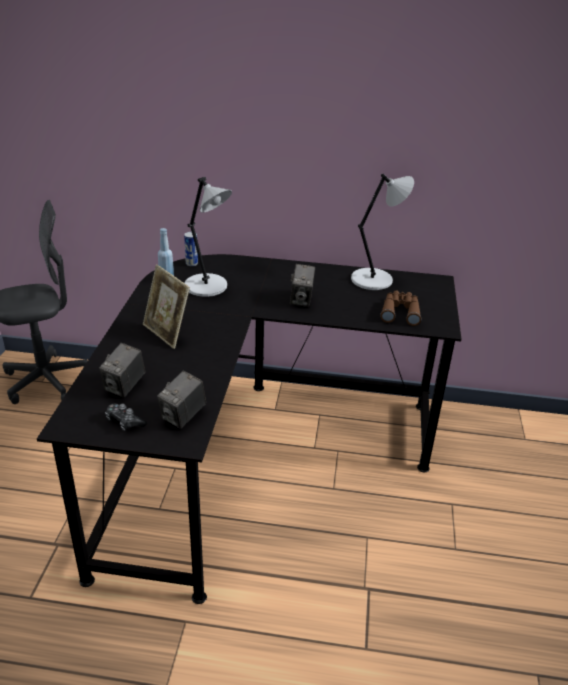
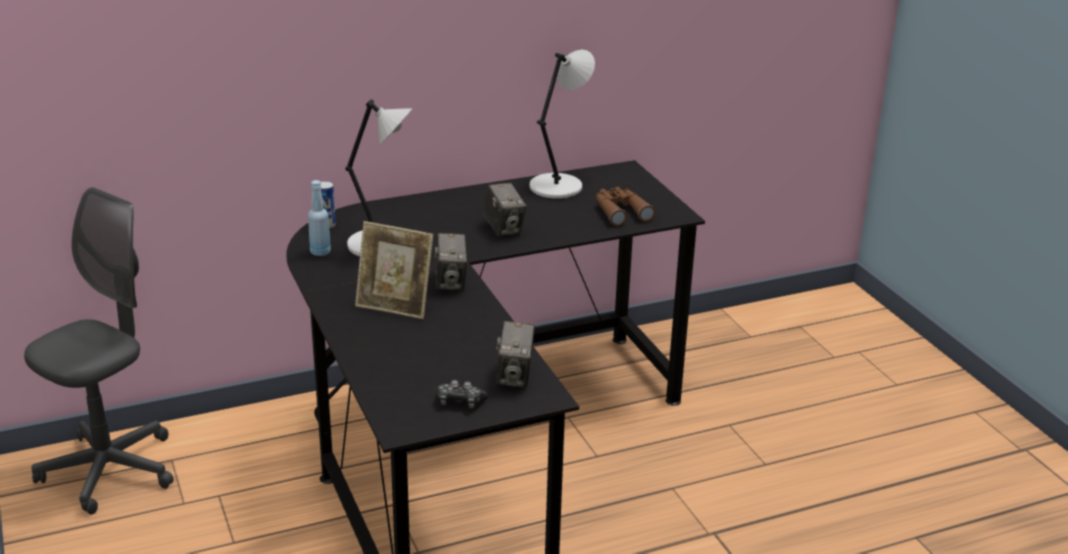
camera: 30 degrees left, 5 degrees down
(124, 386) = (416, 371): camera -> camera (451, 282)

